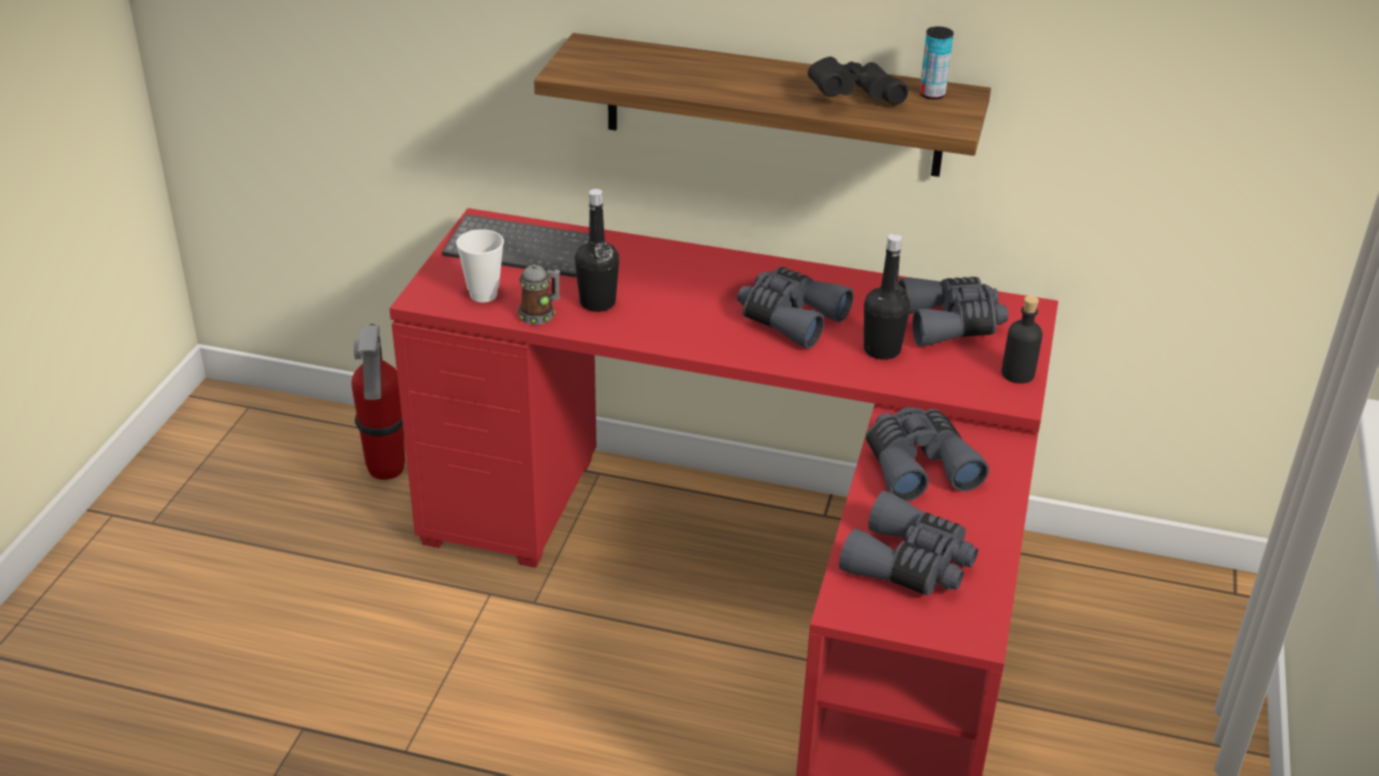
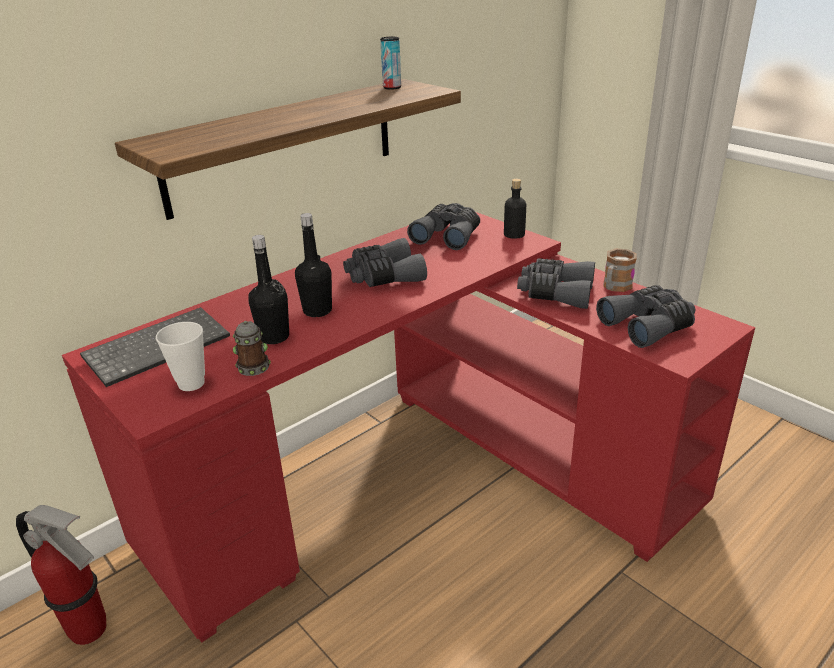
camera: 55 degrees left, 5 degrees down
(852, 97) = (364, 100): black binoculars -> none
(882, 350) = (450, 261): black bottle -> black bottle (317, 311)
(988, 511) = (615, 287): none -> mug

